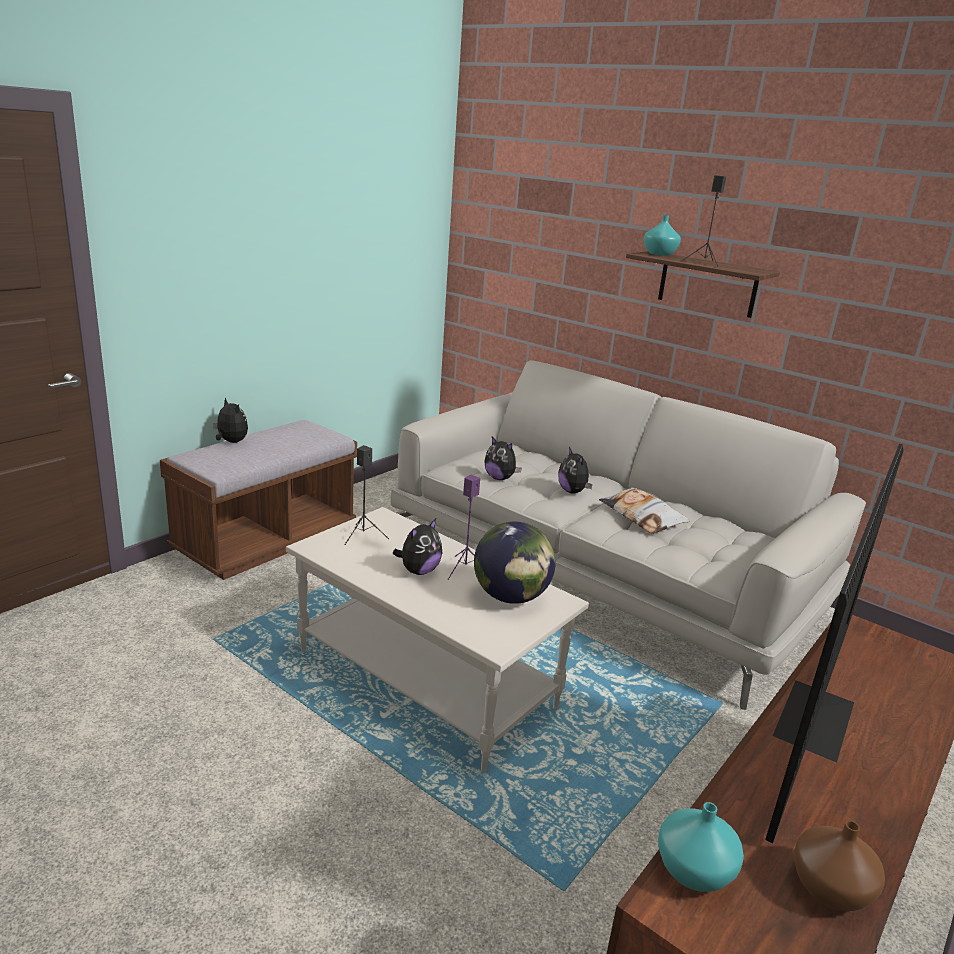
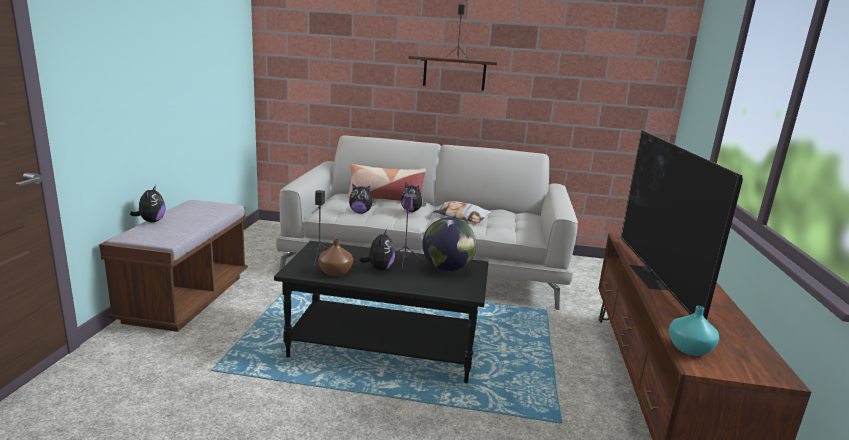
camera: 30 degrees left, 5 degrees down
(231, 442) = (151, 221): plush toy -> plush toy turned 75 degrees clockwise
(427, 678) = (385, 347): white coffee table -> black coffee table
(558, 464) = (385, 199): none -> pillow
(660, 254) = (425, 56): turquoise vase -> none
(831, 889) = (739, 336): brown vase -> brown vase (336, 272)

